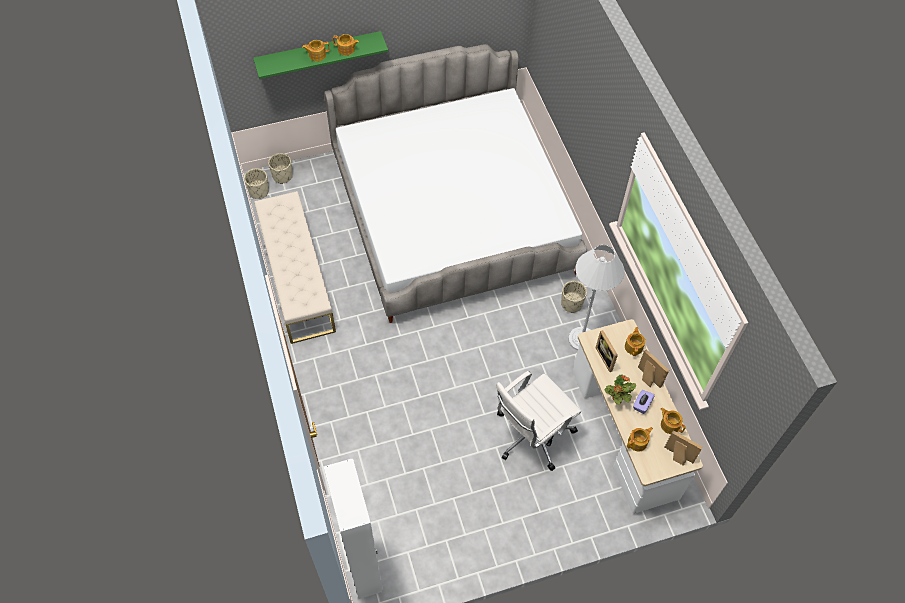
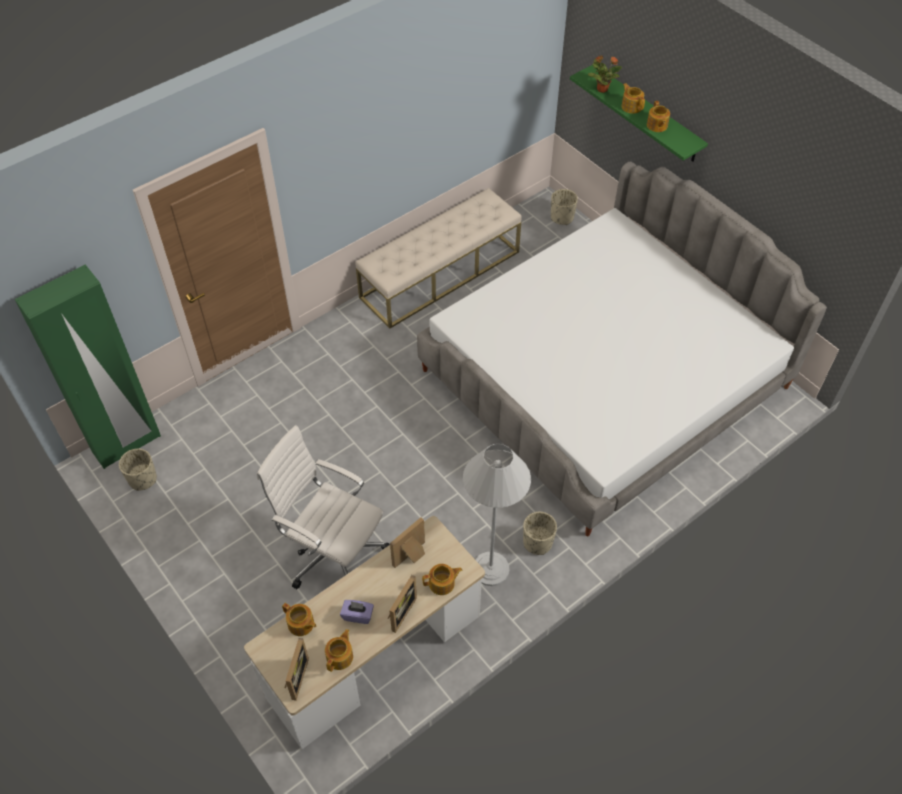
camera: 70 degrees right, 5 degrees down
(259, 191) = (531, 207): beige planter -> beige planter (142, 479)
(363, 567) = (127, 444): white wardrobe -> green wardrobe
(617, 398) = (356, 584): potted plant -> potted plant (602, 89)

